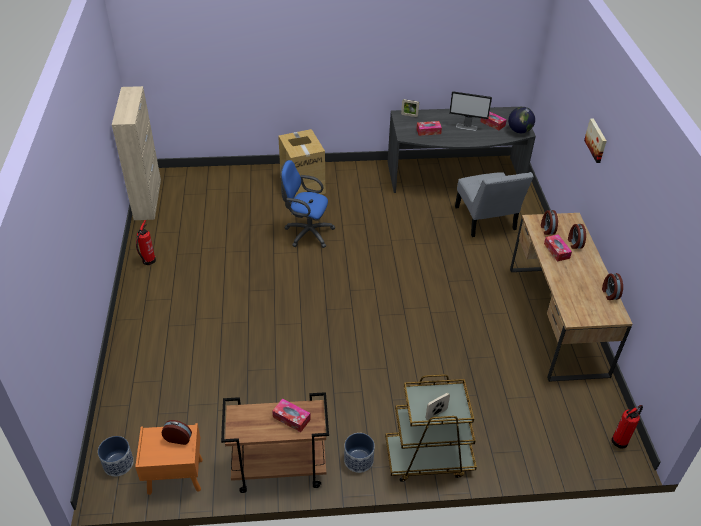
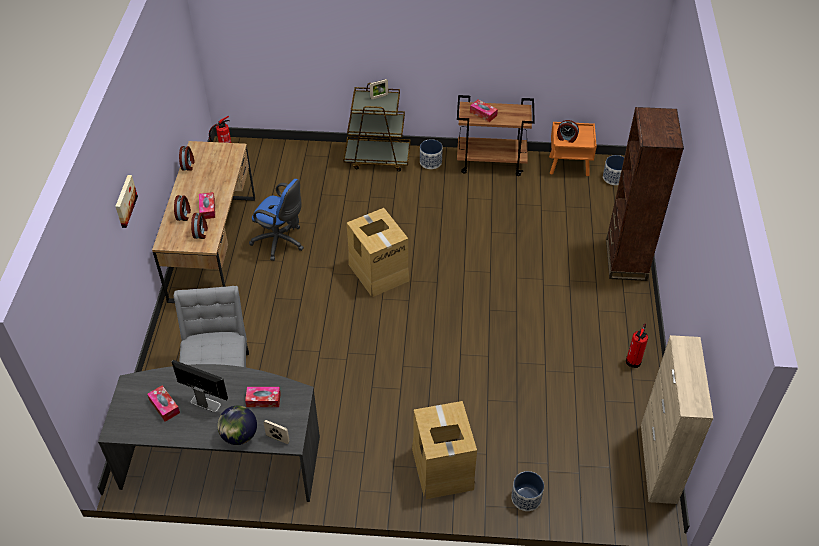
camera: 170 degrees left, 5 degrees up
(131, 352) = (625, 260): none -> brown bookcase
(244, 174) = (526, 498): none -> planter
(306, 233) = (446, 381): blue office chair -> blue office chair (281, 242)
(385, 313) = (378, 271): none -> cardboard box
(519, 131) = (135, 387): globe -> globe (239, 435)

